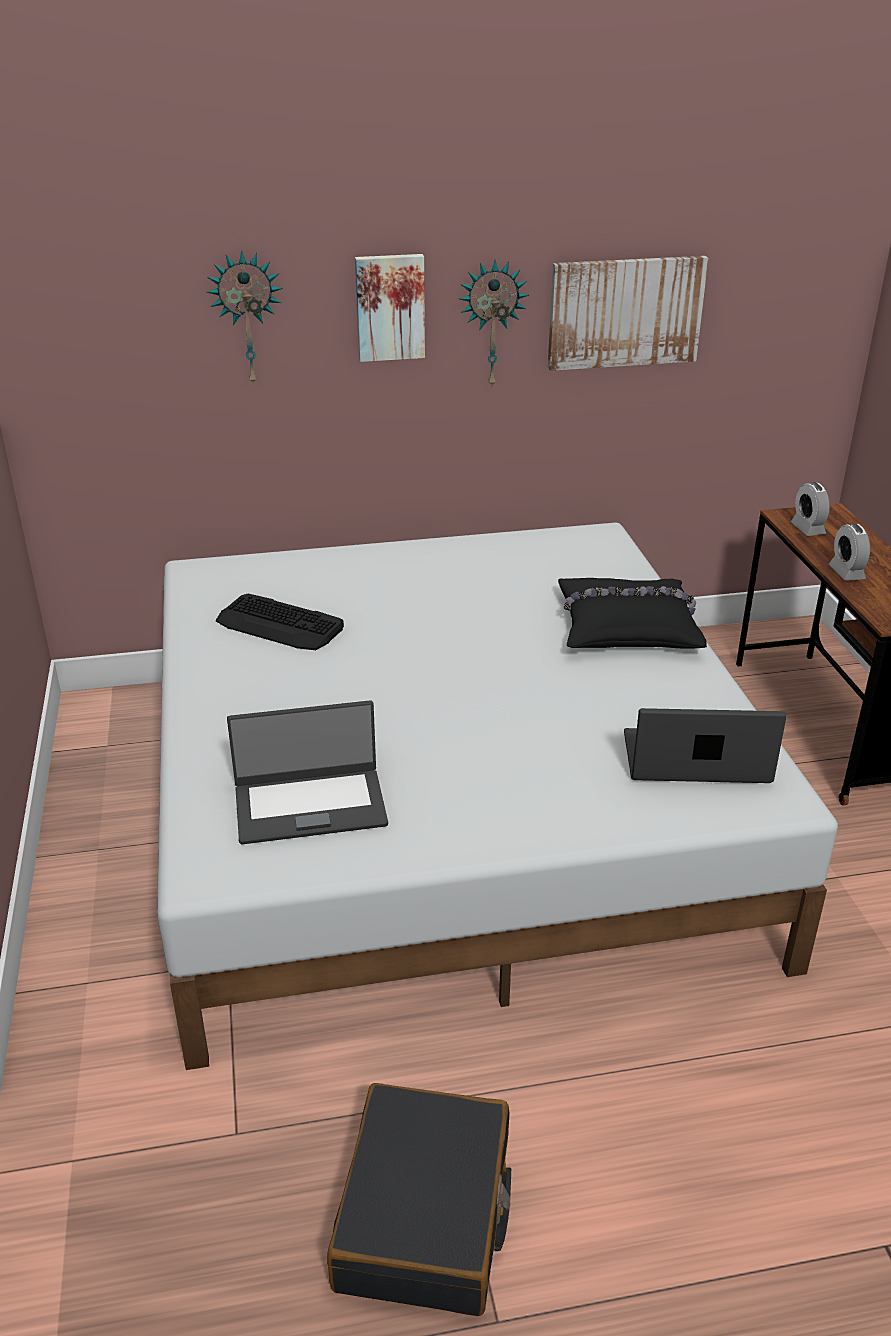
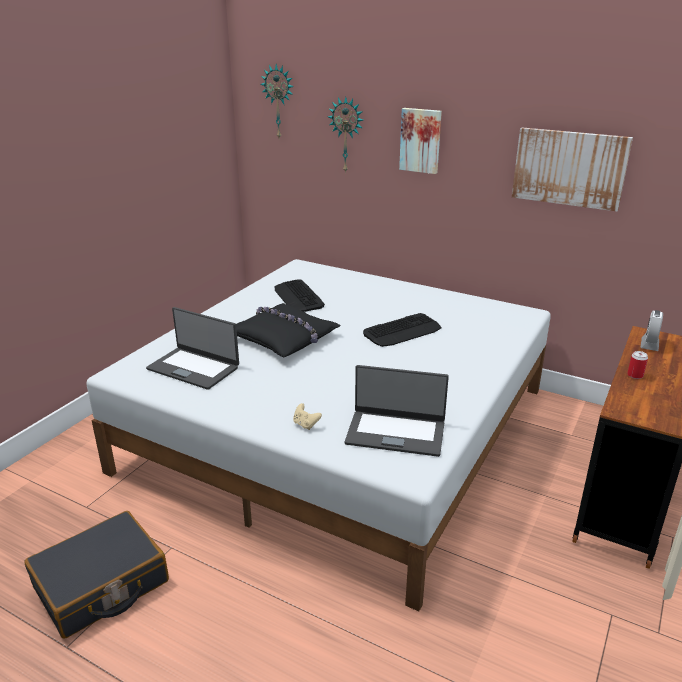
camera: 40 degrees right, 5 degrees down
(492, 324) = (479, 161): wall clock -> wall clock (279, 102)
(501, 619) = (402, 331): none -> keyboard
(588, 805) = (306, 424): none -> beige game controller
(627, 627) = (465, 359): black pillow -> black pillow (284, 338)
(696, 760) = (395, 432): laptop -> laptop turned 150 degrees clockwise
(846, 572) = (635, 375): alarm clock -> can

